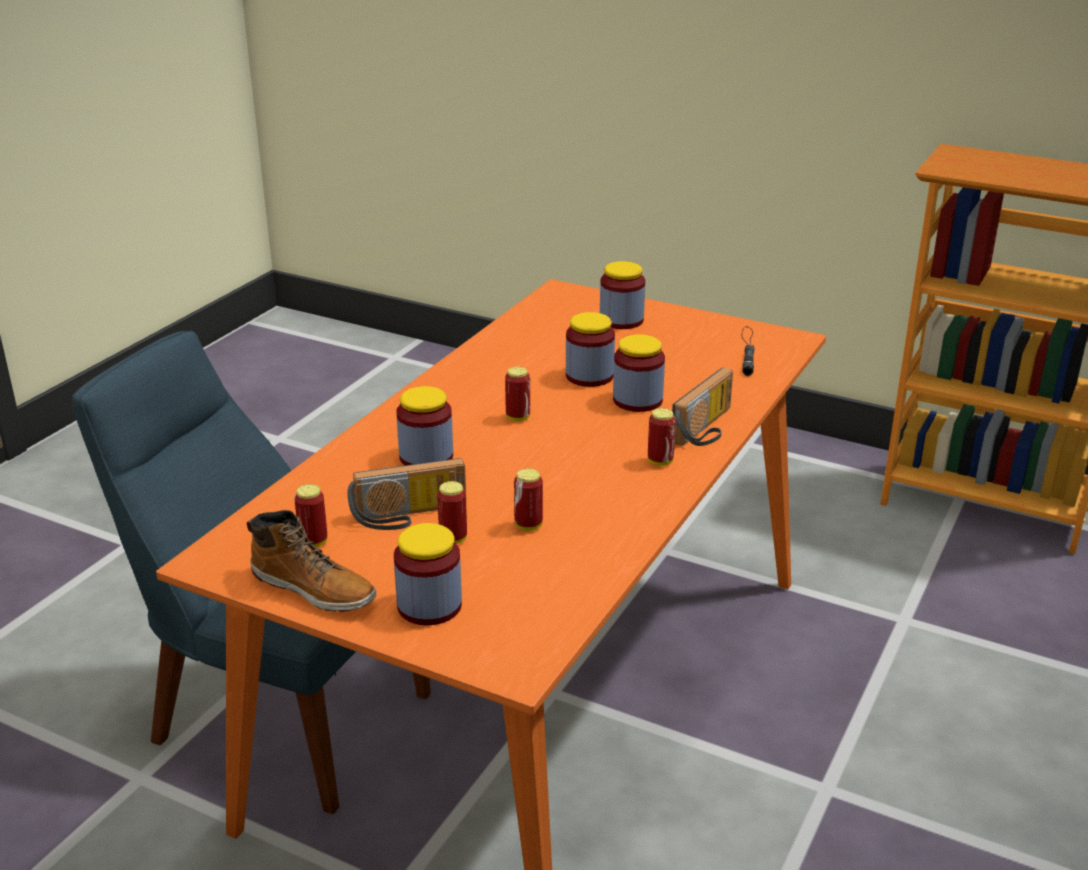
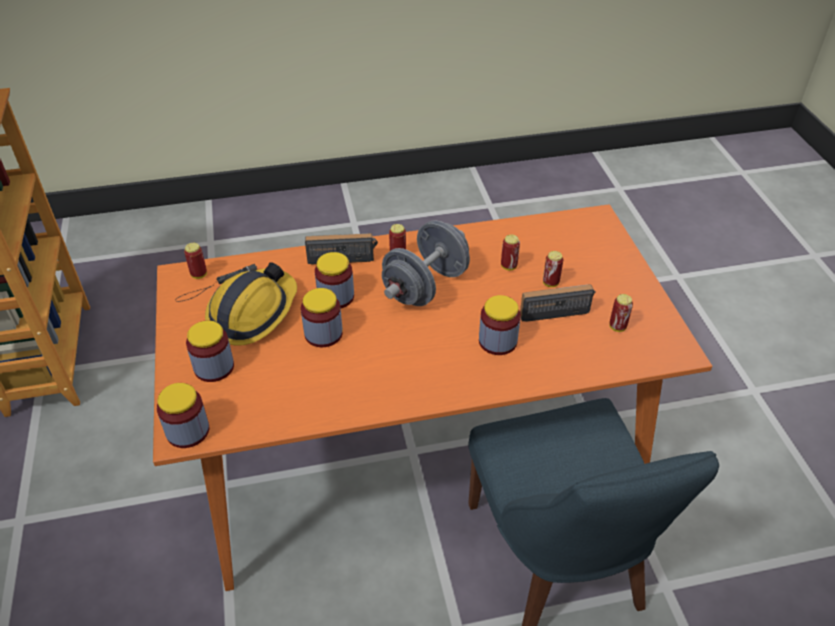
camera: 130 degrees left, 15 degrees up
(314, 588) = (642, 301): boot -> none
(409, 516) = (554, 309): radio -> radio turned 45 degrees counterclockwise
(429, 606) = (601, 260): jar -> jar (188, 431)
(518, 417) = (411, 333): can -> can (199, 274)
(577, 455) = (425, 286): none -> grey dumbbell
(675, 355) = (253, 312): none -> hard hat

